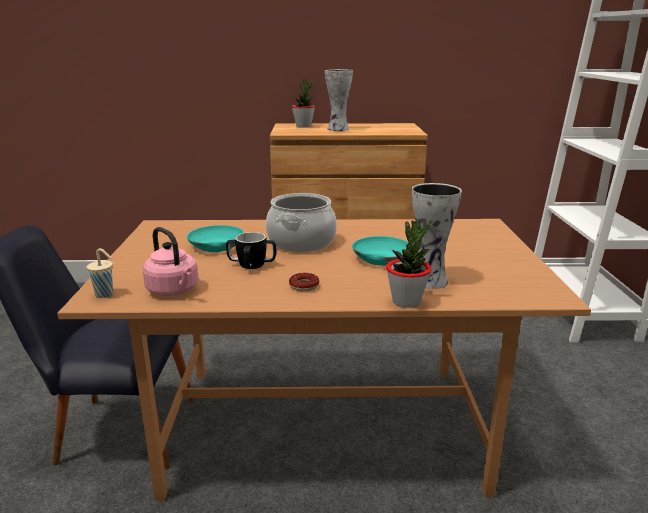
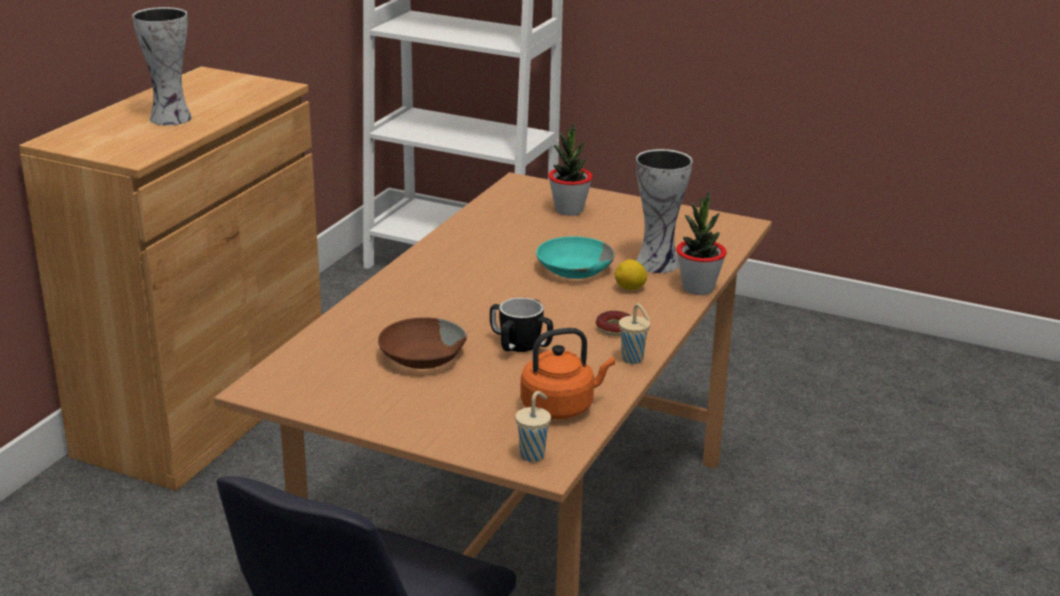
camera: 65 degrees left, 5 degrees up
(174, 291) = (561, 407): pink kettle -> orange kettle
(215, 246) = (421, 357): turquoise bowl -> brown bowl
(260, 300) = (633, 359): none -> beige cup
(301, 242) = (468, 299): cooking pot -> none
(303, 126) = (98, 132): potted plant -> potted plant (569, 210)
(374, 279) = (630, 288): none -> lemon

